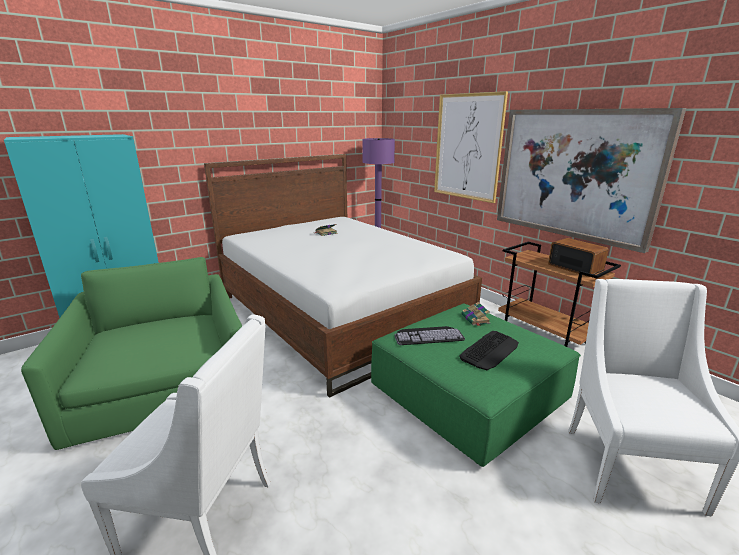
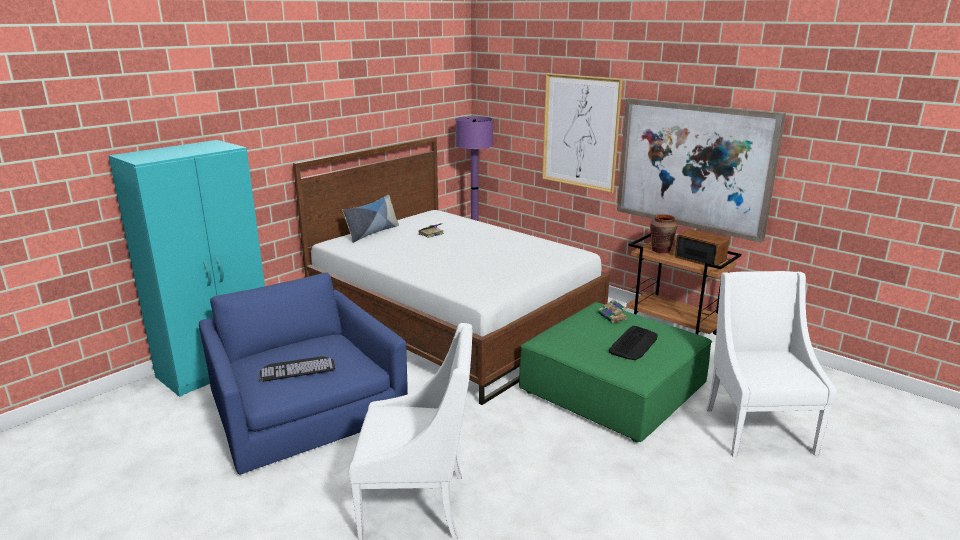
camera: 10 degrees left, 0 degrees up
(164, 383) = (303, 409): green armchair -> blue armchair
(278, 230) = (372, 233): none -> pillow
(428, 335) = (574, 335): keyboard -> keyboard (297, 368)
(535, 258) = (661, 250): none -> brown vase

